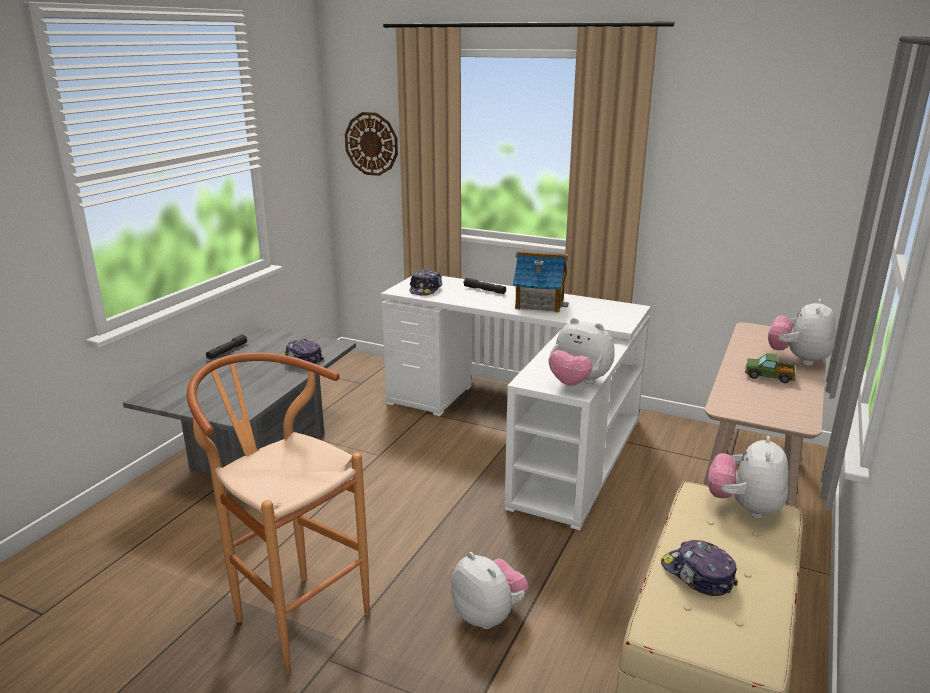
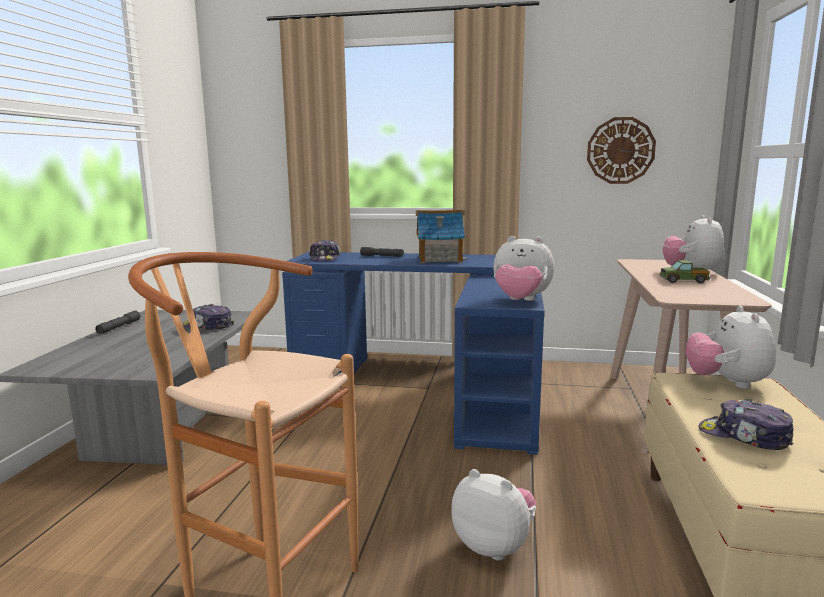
camera: 15 degrees left, 10 degrees down
(371, 144) = (253, 135): wall clock -> wall clock (620, 150)
(524, 431) = (435, 385): white desk -> blue desk

